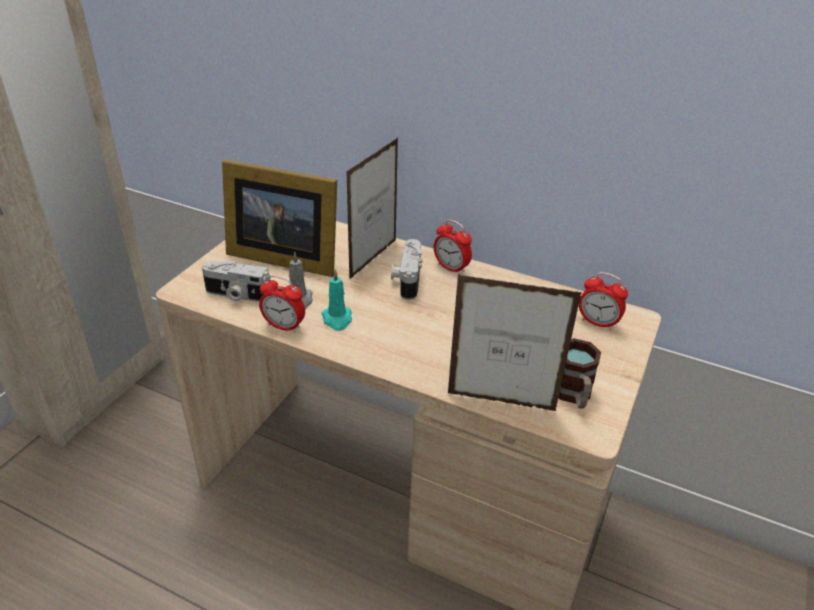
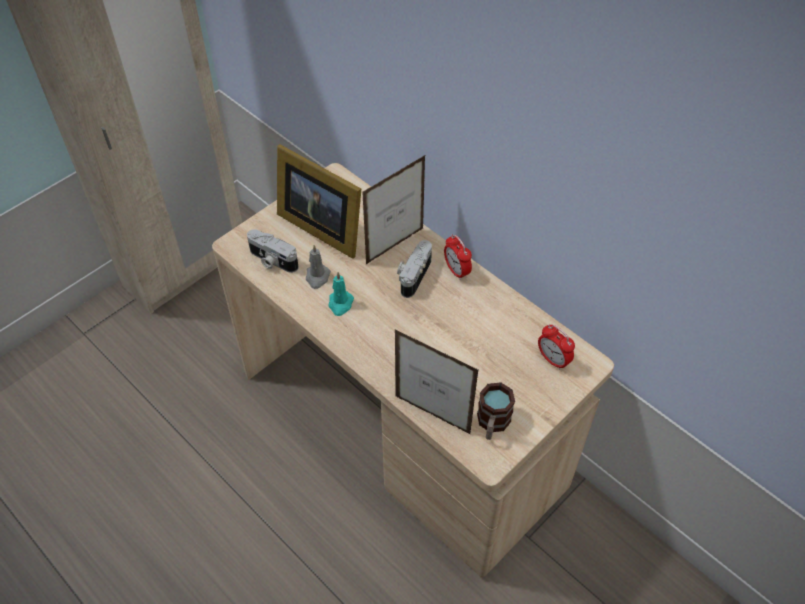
camera: 20 degrees right, 15 degrees up
(284, 326) = (297, 301): alarm clock -> none

